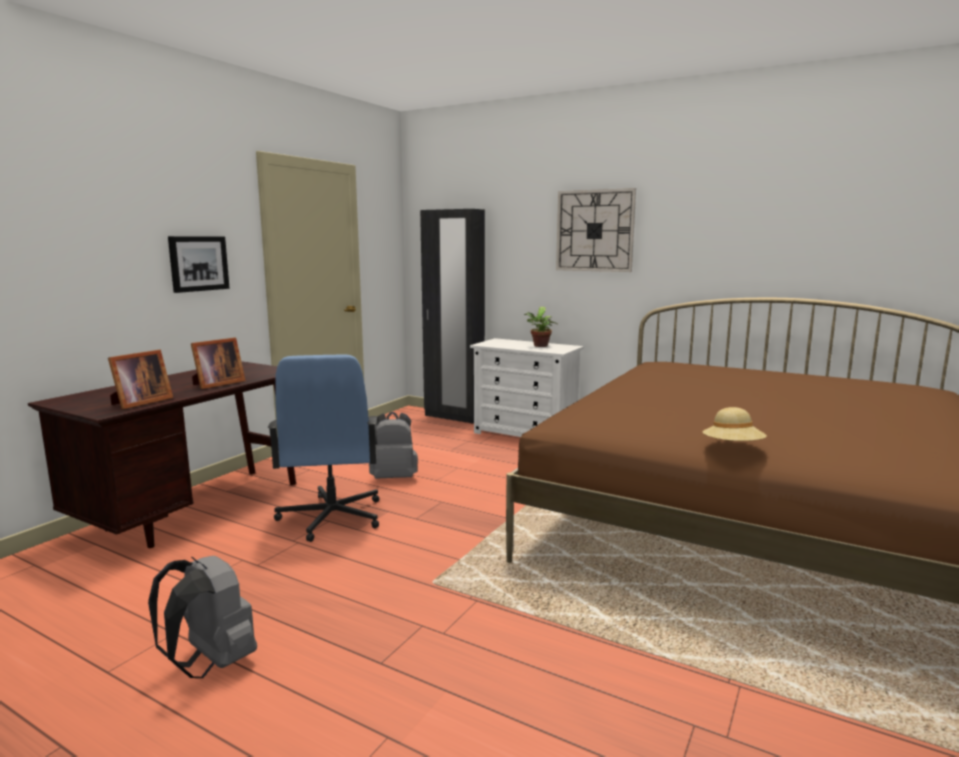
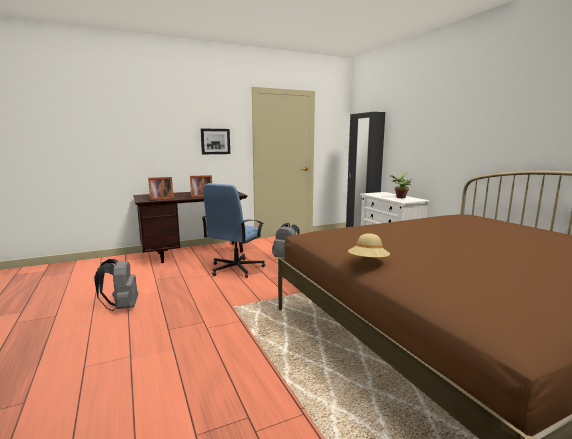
camera: 35 degrees right, 0 degrees up
(595, 231) = (443, 122): wall clock -> none

